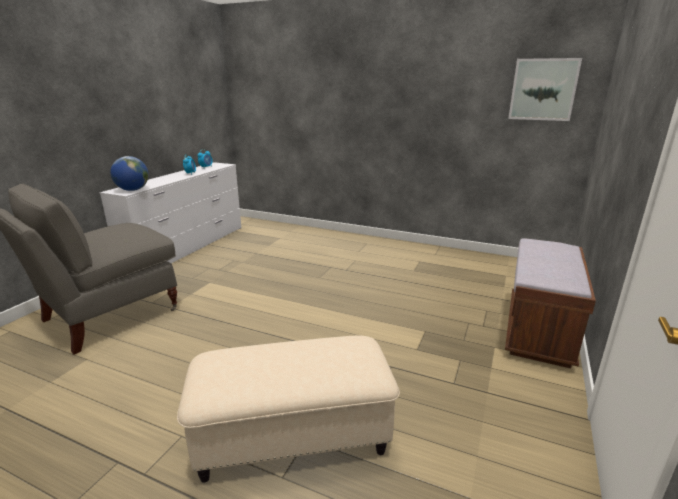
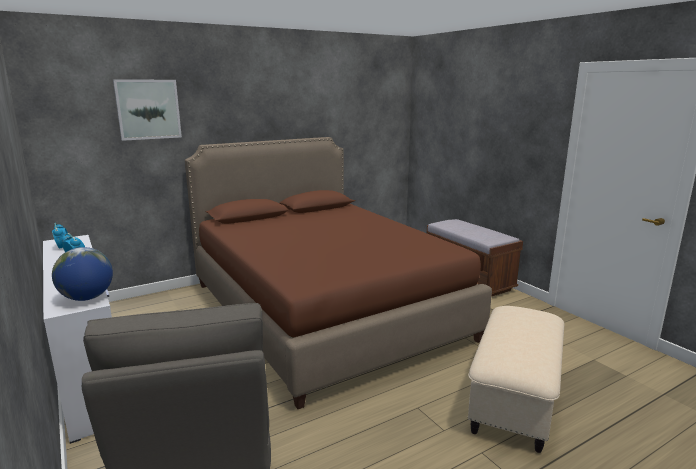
camera: 55 degrees left, 5 degrees down
(346, 280) = (324, 310): none -> brown bed
(543, 89) = (377, 114): picture -> picture (148, 109)

